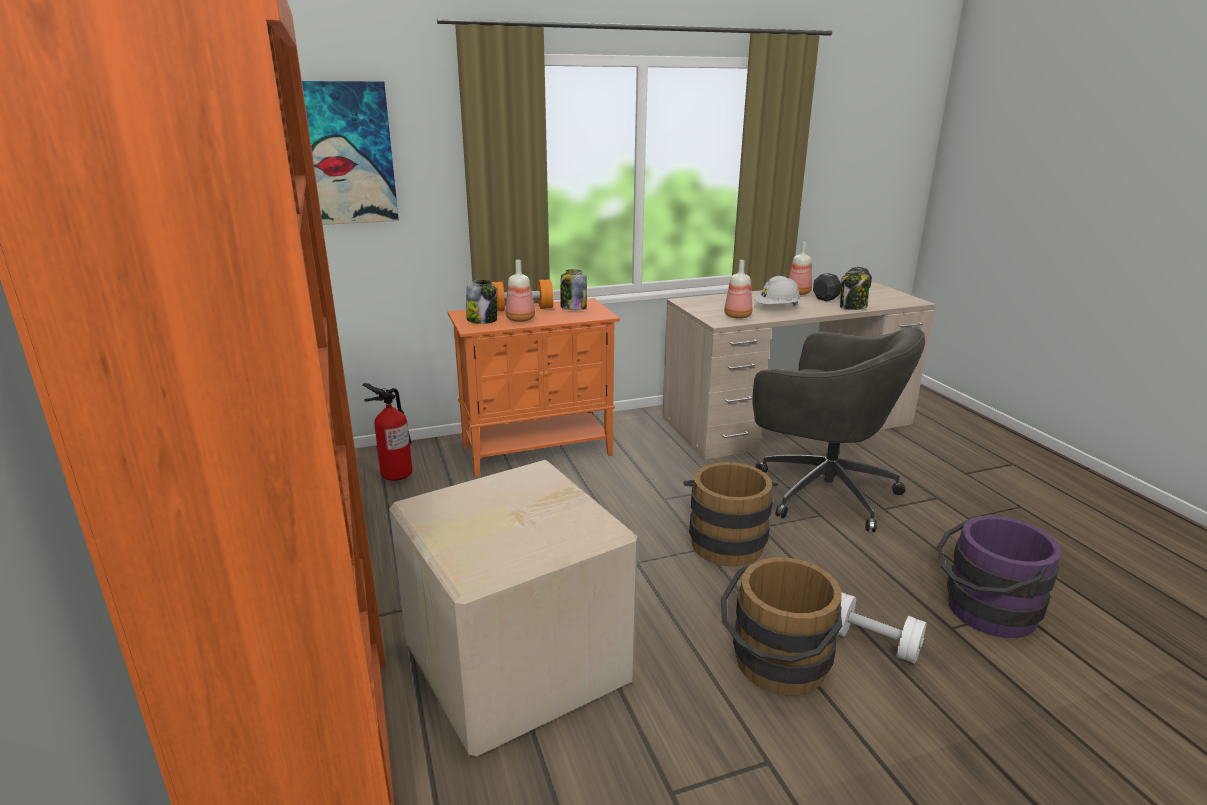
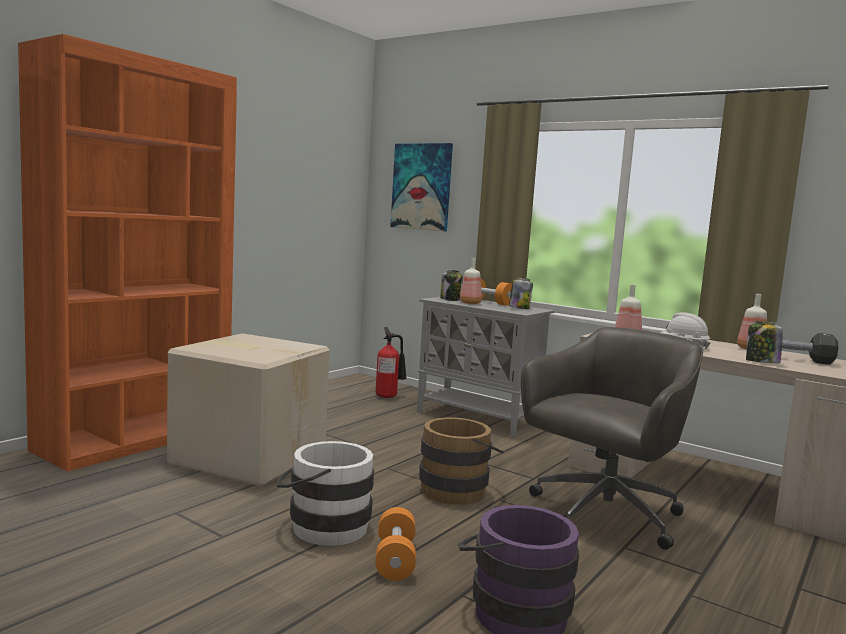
camera: 55 degrees right, 15 degrees down
(538, 450) = (478, 418): orange cabinet -> grey cabinet
(776, 667) = (322, 527): brown bucket -> white bucket
(821, 491) = (603, 515): grey office chair -> grey office chair turned 135 degrees counterclockwise
(872, 642) = (395, 560): white dumbbell -> orange dumbbell

